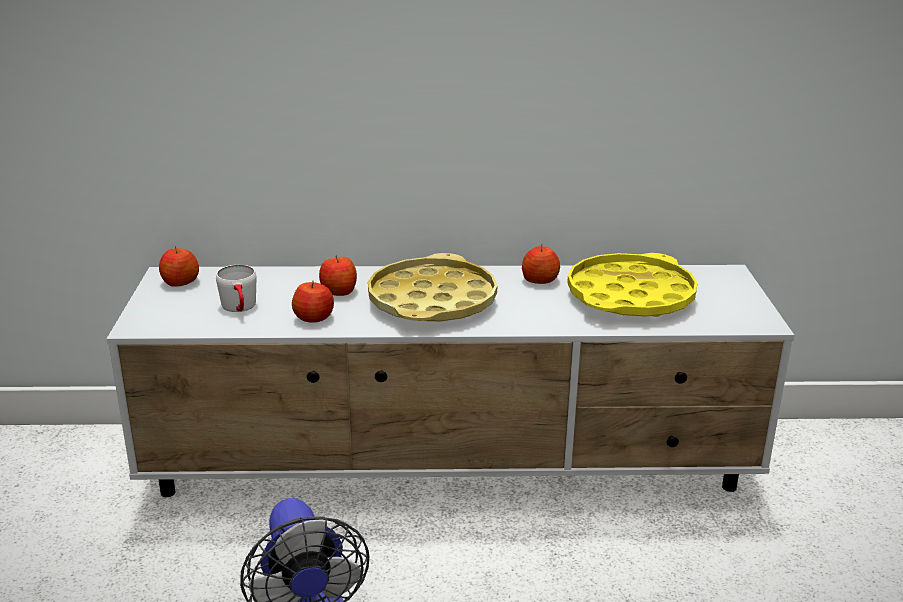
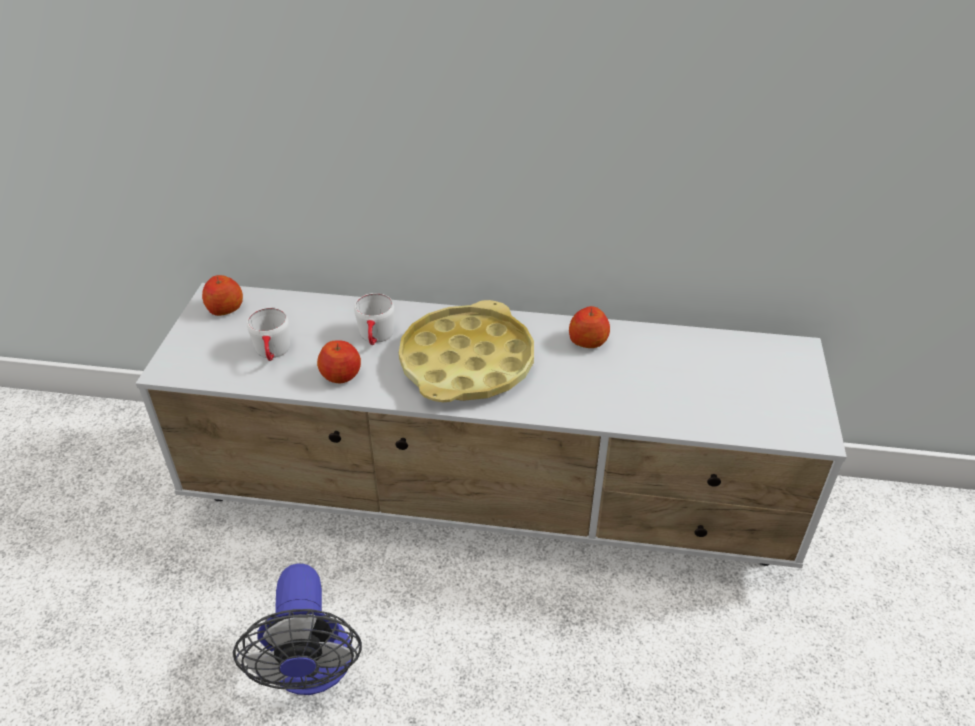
camera: 10 degrees right, 15 degrees up
(338, 291) = (376, 338): apple -> white mug
(630, 296) = (678, 377): yellow tray -> none

